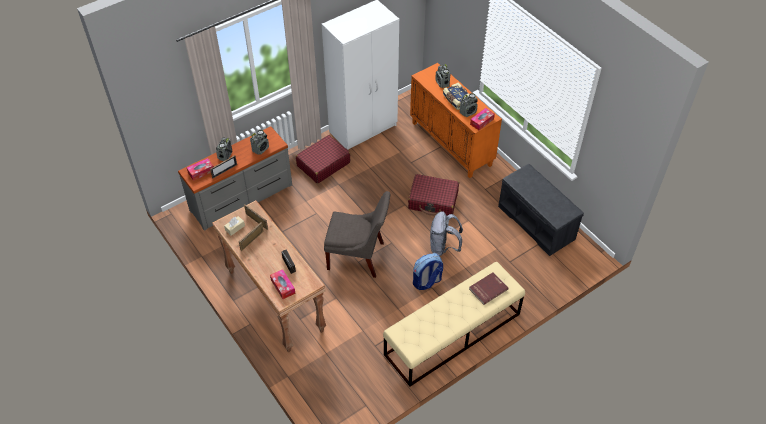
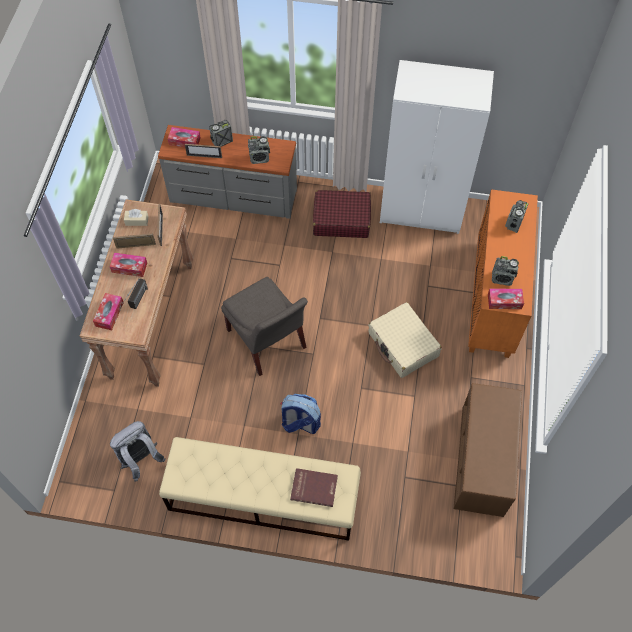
camera: 45 degrees right, 10 degrees up
(263, 254) = (129, 267): none -> tissue box
(433, 201) = (403, 345): red suitcase -> beige suitcase
(443, 247) = (356, 402): grey backpack -> grey backpack (140, 459)
(456, 100) = (506, 255): book -> none
(537, 223) = (483, 461): grey bench -> brown bench

